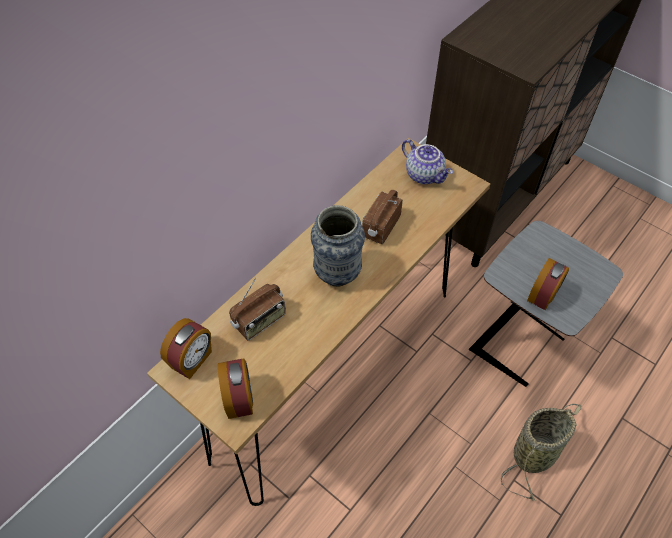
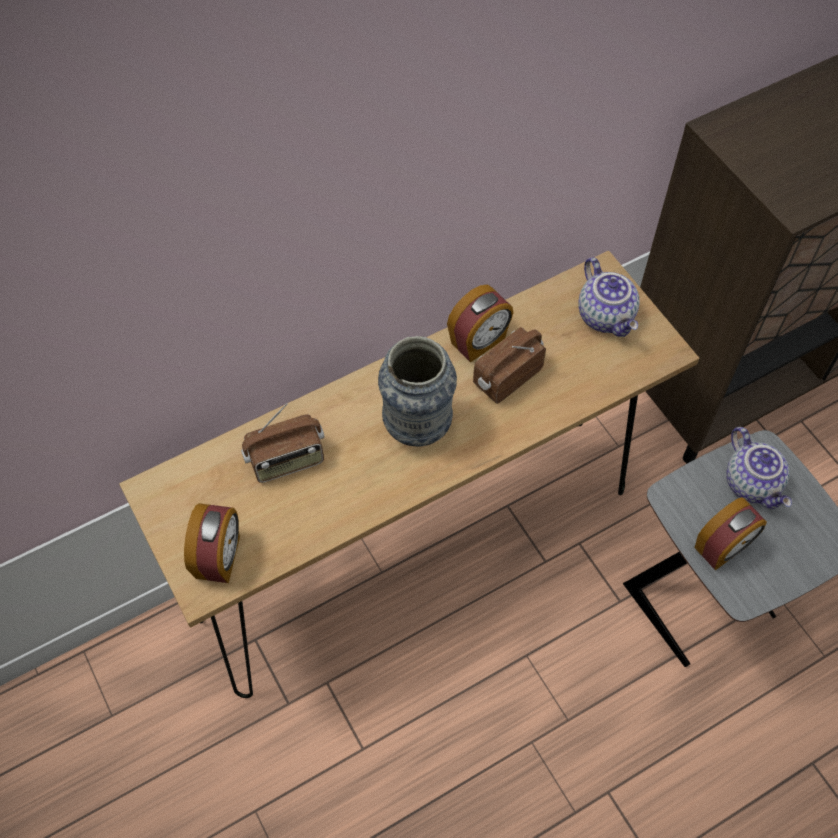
camera: 20 degrees right, 5 degrees up
(192, 360) = (180, 486): alarm clock -> alarm clock (479, 342)
(535, 452) = (657, 765): basket -> none
(543, 253) = (753, 483): none -> teapot

